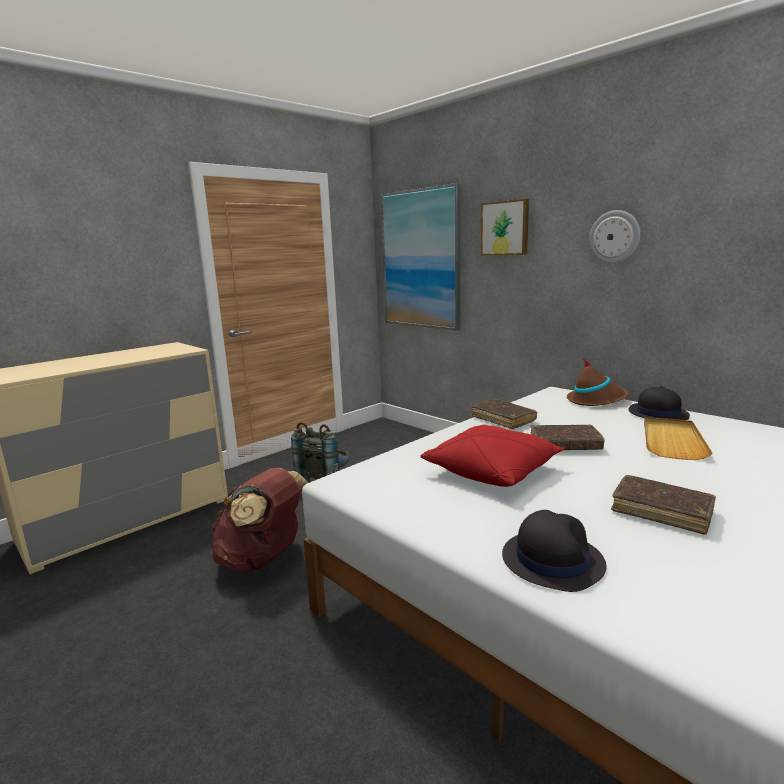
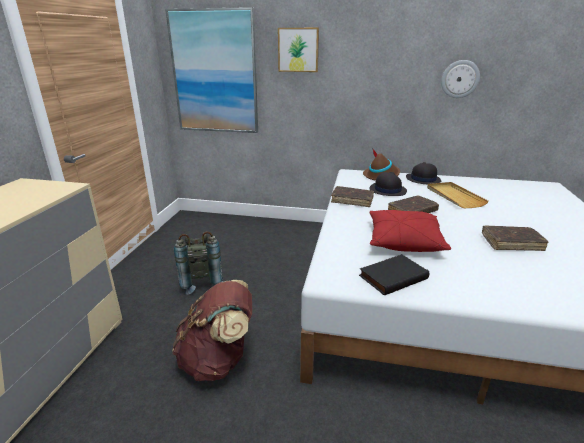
camera: 35 degrees left, 10 degrees up
(412, 498) = (392, 276): none -> black book
(552, 559) = (515, 290): black hat -> black hat (387, 190)
(614, 237) = (386, 61): wall clock -> wall clock (460, 79)

